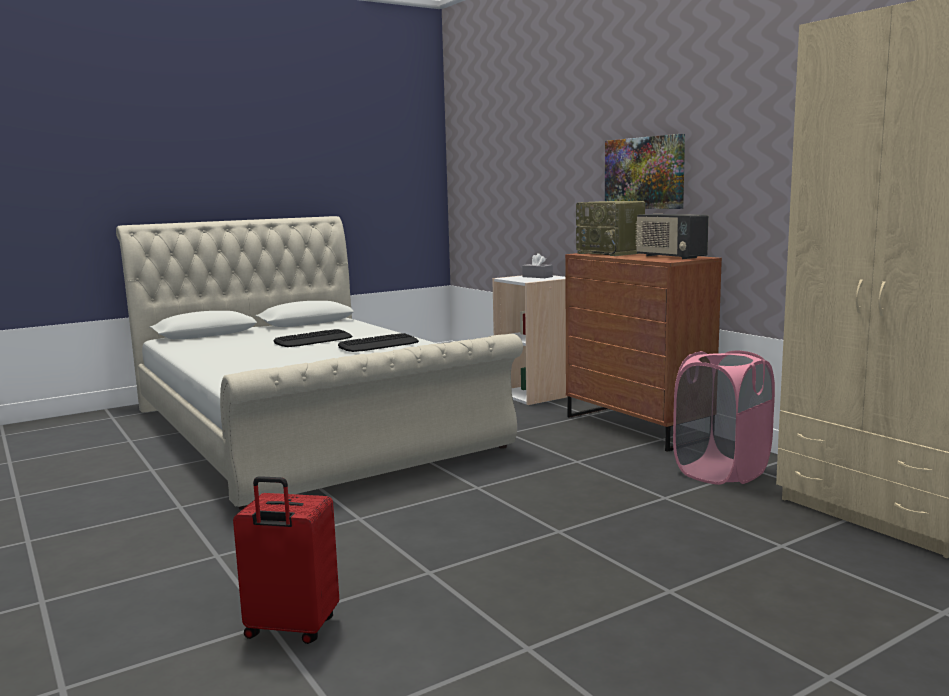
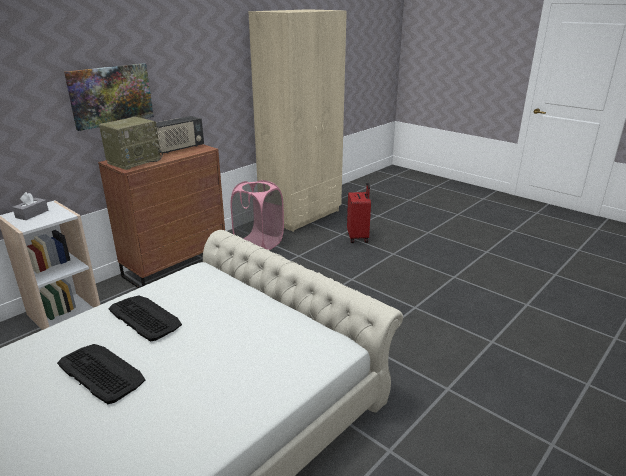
camera: 105 degrees left, 15 degrees up
(290, 629) = (490, 333): red suitcase -> red suitcase (358, 237)

